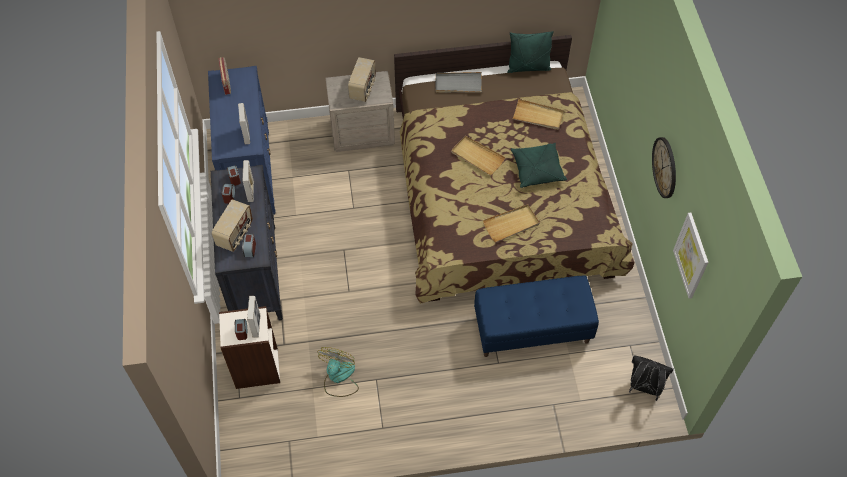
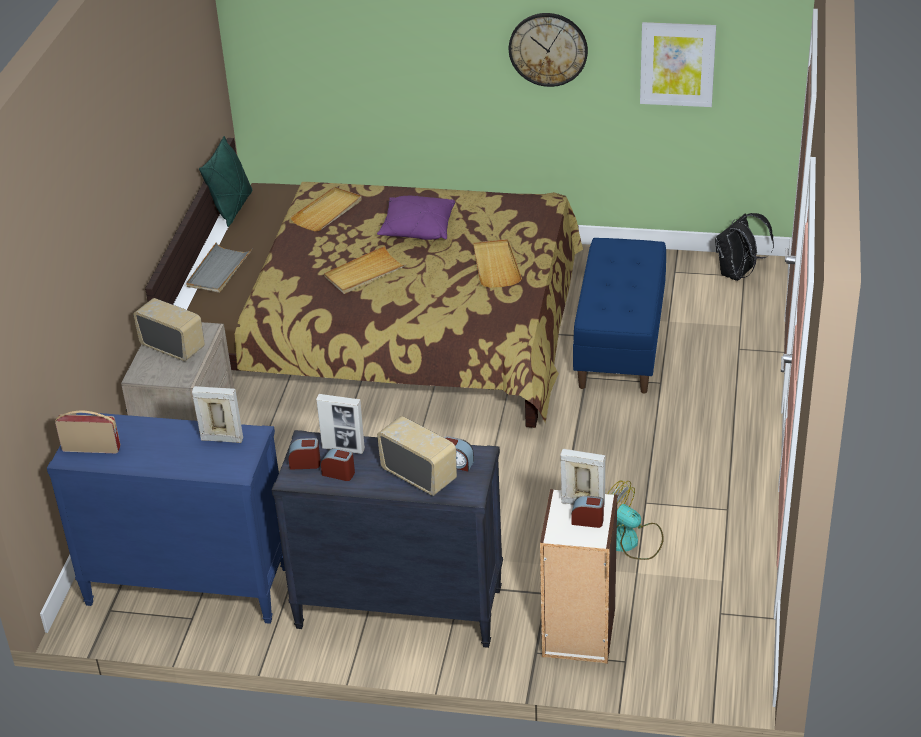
camera: 70 degrees left, 20 degrees down
(537, 170) = (417, 229): green pillow -> purple pillow

